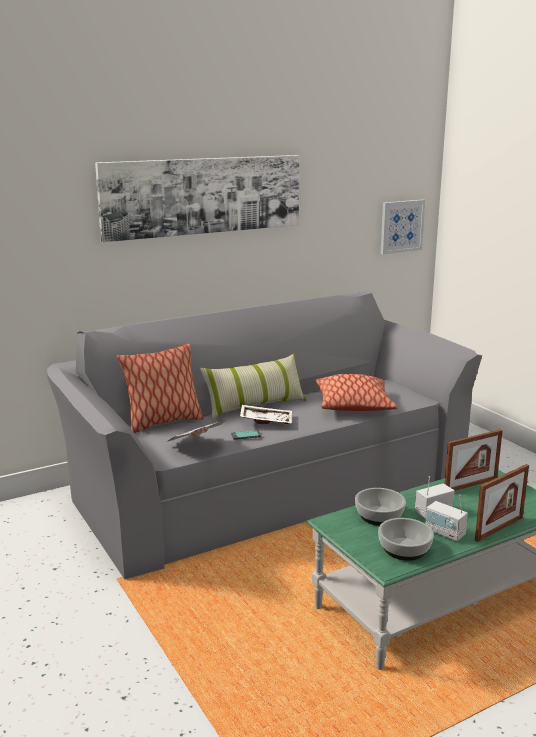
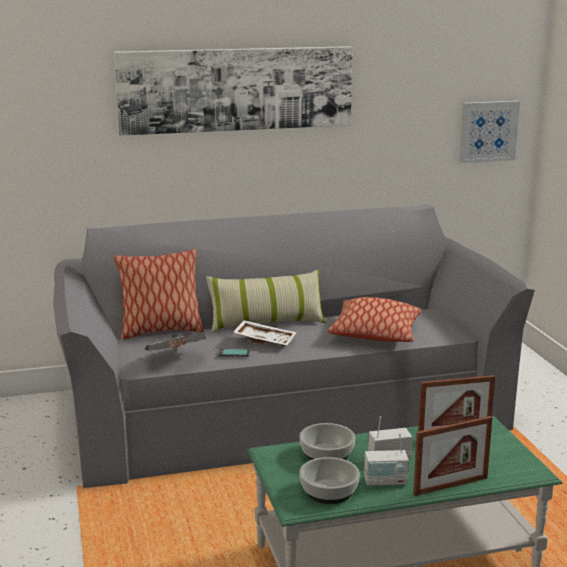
camera: 15 degrees right, 0 degrees up
(444, 533) = (385, 481): radio -> radio turned 60 degrees counterclockwise

